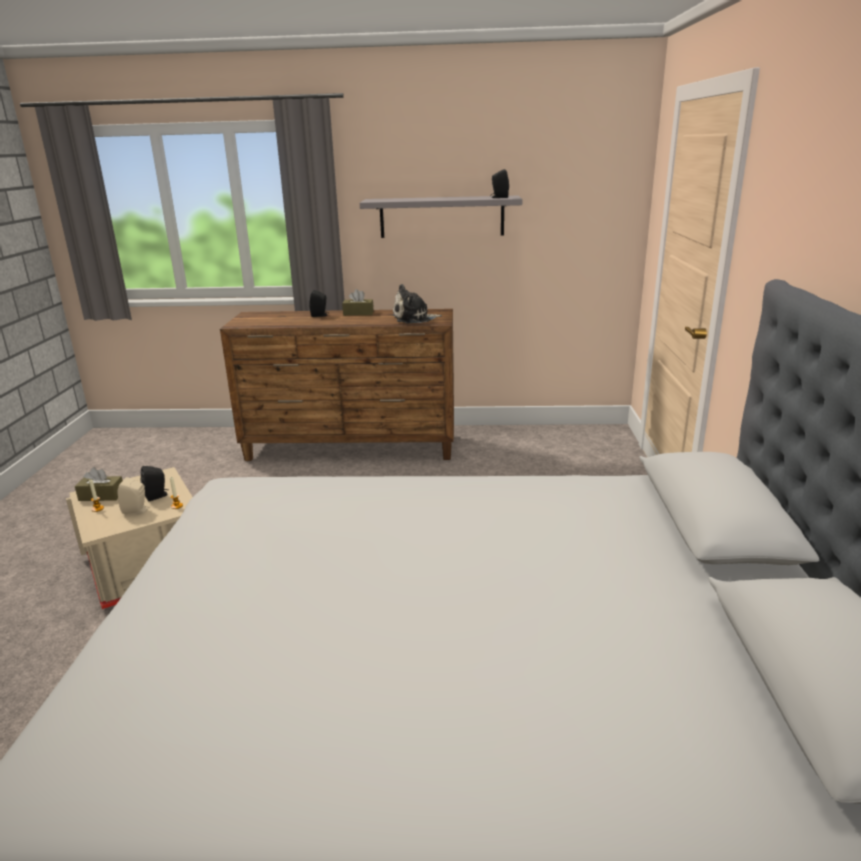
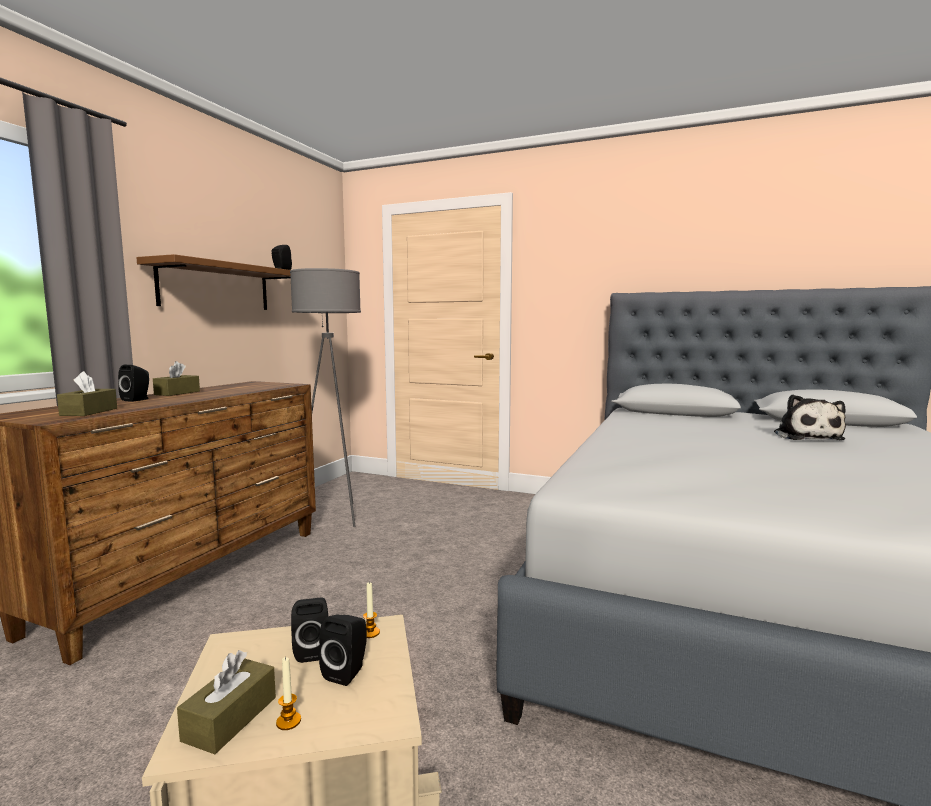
camera: 70 degrees left, 15 degrees down
(137, 511) = (347, 671): beige speaker -> black speaker
(266, 322) = (89, 412): none -> brown tissue box
(414, 319) = (258, 386): plush toy -> plush toy (806, 437)
(441, 217) = (216, 287): grey shelf -> brown shelf
(497, 456) = (334, 516): none -> grey floor lamp

